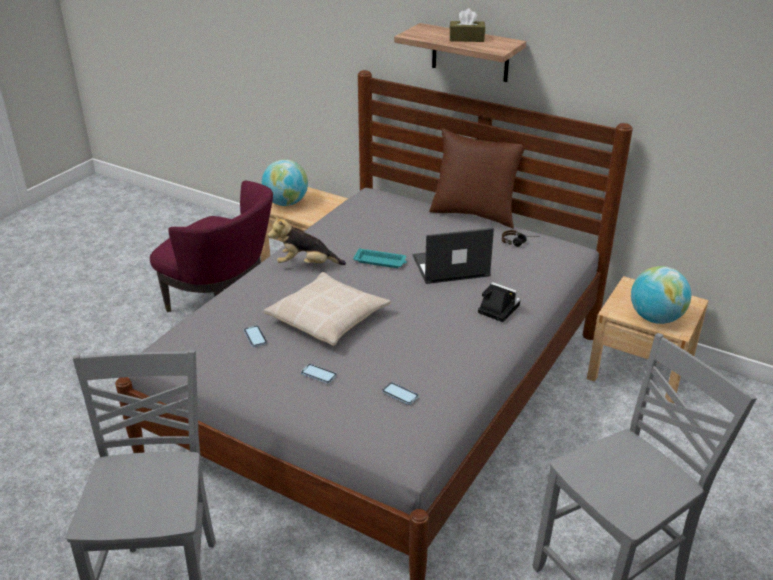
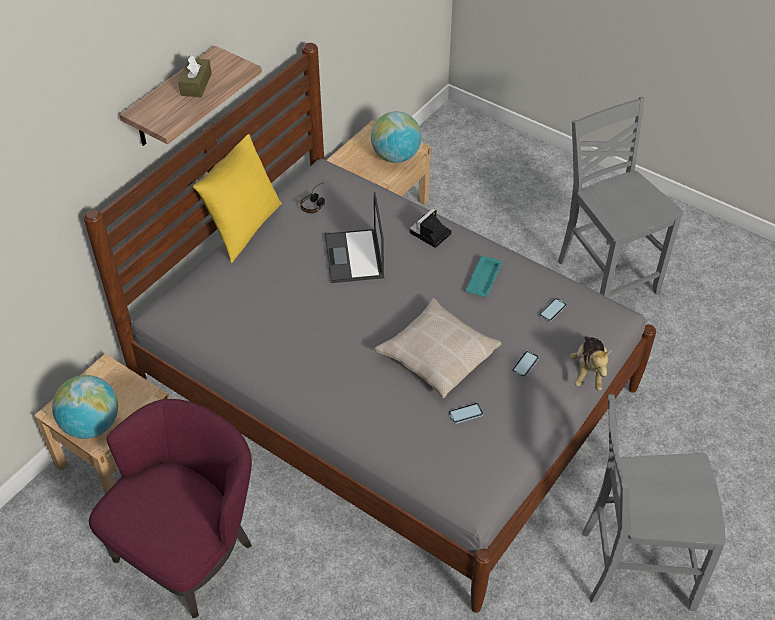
camera: 85 degrees left, 15 degrees up
(306, 265) = (334, 372): plush toy -> plush toy (588, 371)
(381, 261) = (337, 309): turquoise tray -> turquoise tray (484, 278)
(474, 214) = (244, 228): brown pillow -> yellow pillow

